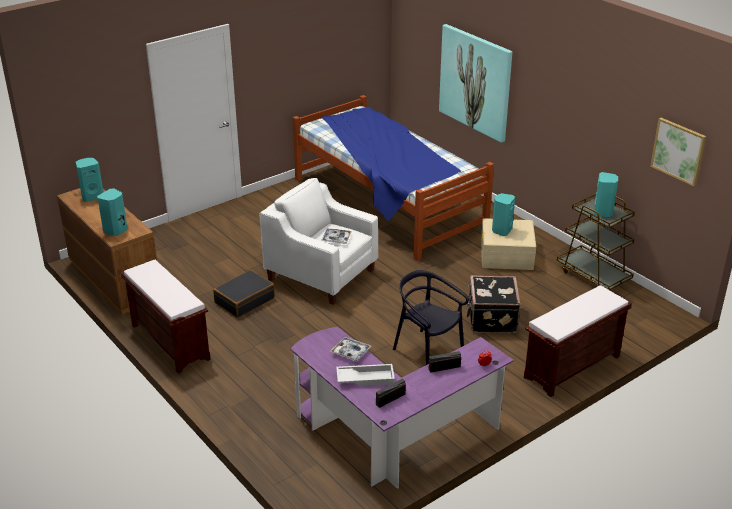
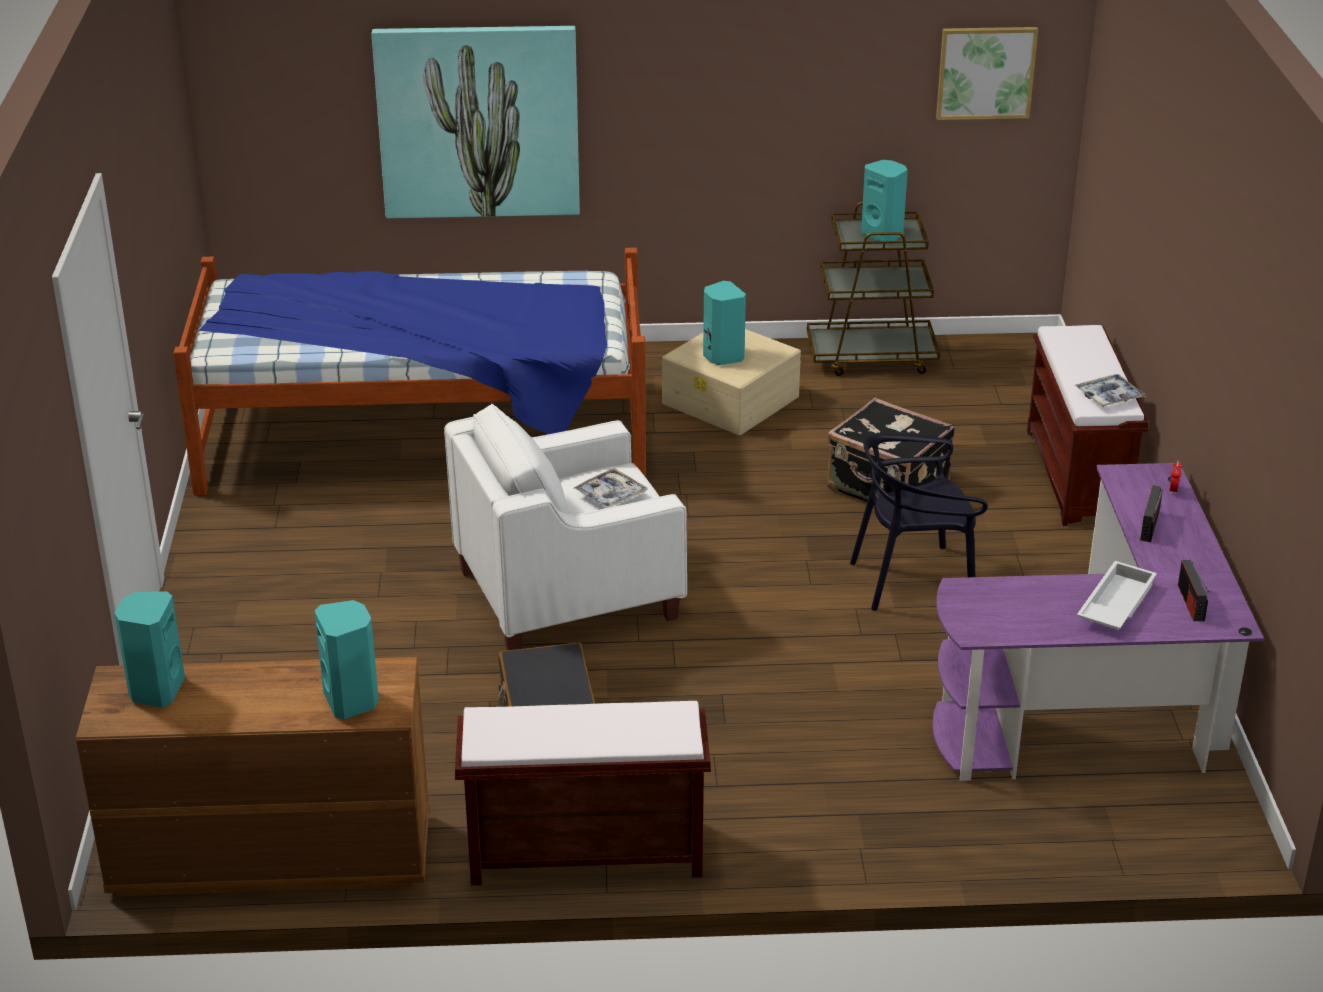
camera: 55 degrees left, 0 degrees up
(350, 352) = (1030, 592): tray -> tray (1109, 397)

